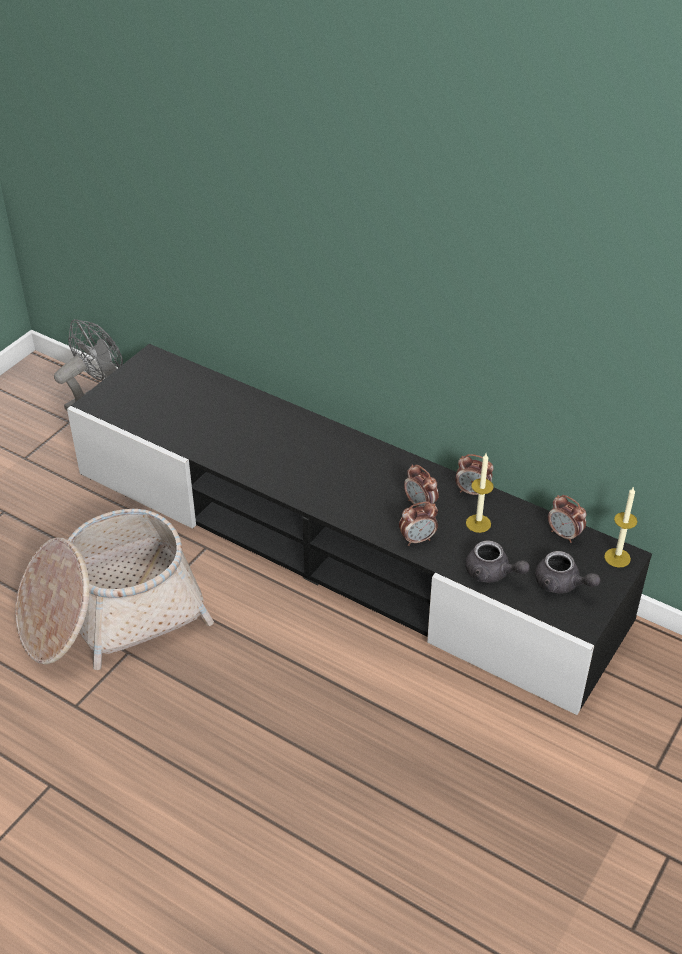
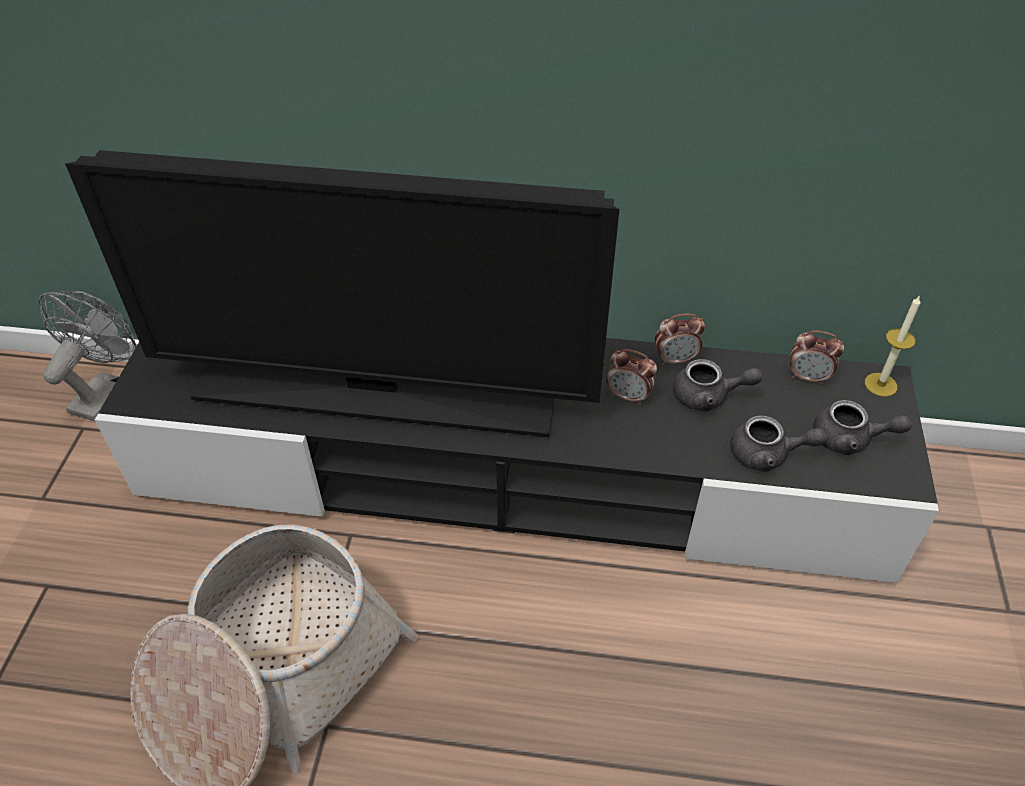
camera: 25 degrees left, 5 degrees up
(249, 449) = (377, 395): none -> television
(417, 539) = (655, 442): alarm clock -> none
(478, 523) = (708, 396): candle -> grey teapot

